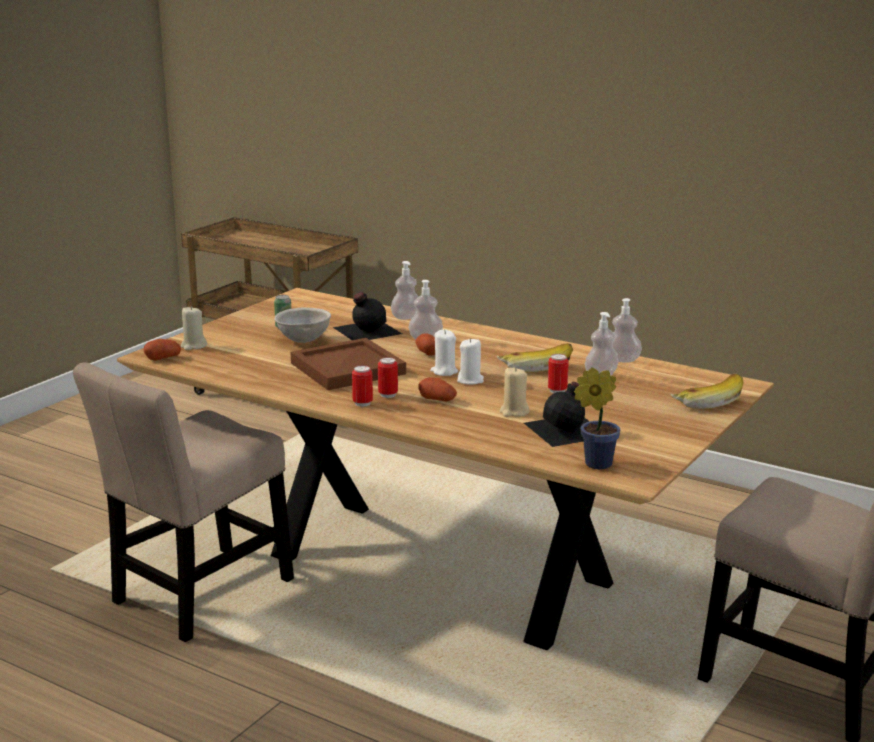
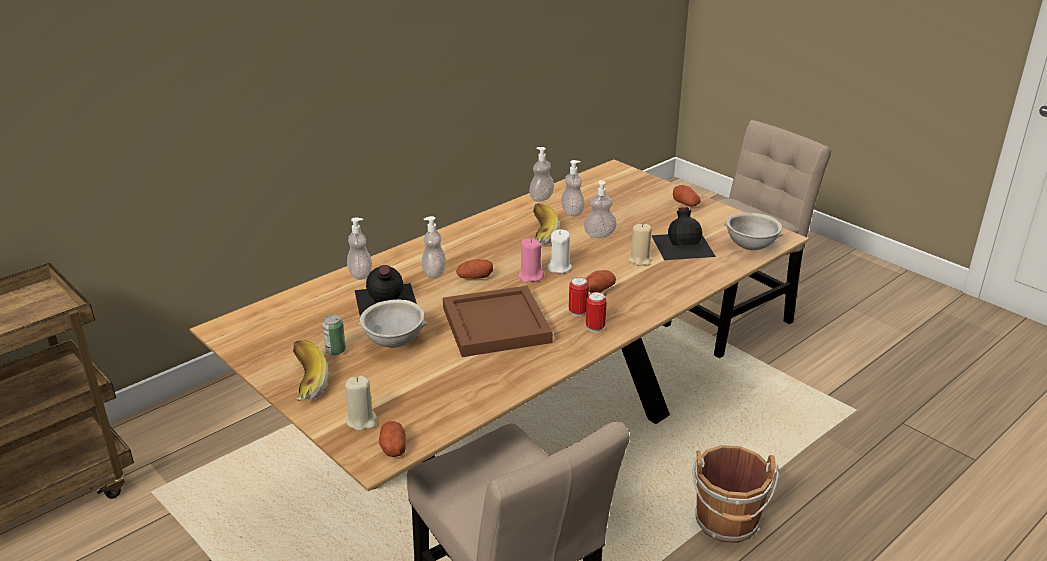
camera: 75 degrees left, 10 degrees up
(371, 704) = (727, 523): none -> brown bucket
(444, 371) = (530, 276): white candle -> pink candle
(557, 391) = (599, 235): can -> soap dispenser
(594, 464) = (750, 246): potted plant -> grey bowl
(682, 425) = (685, 203): none -> potato
(706, 401) = (642, 186): banana -> banana (302, 382)

